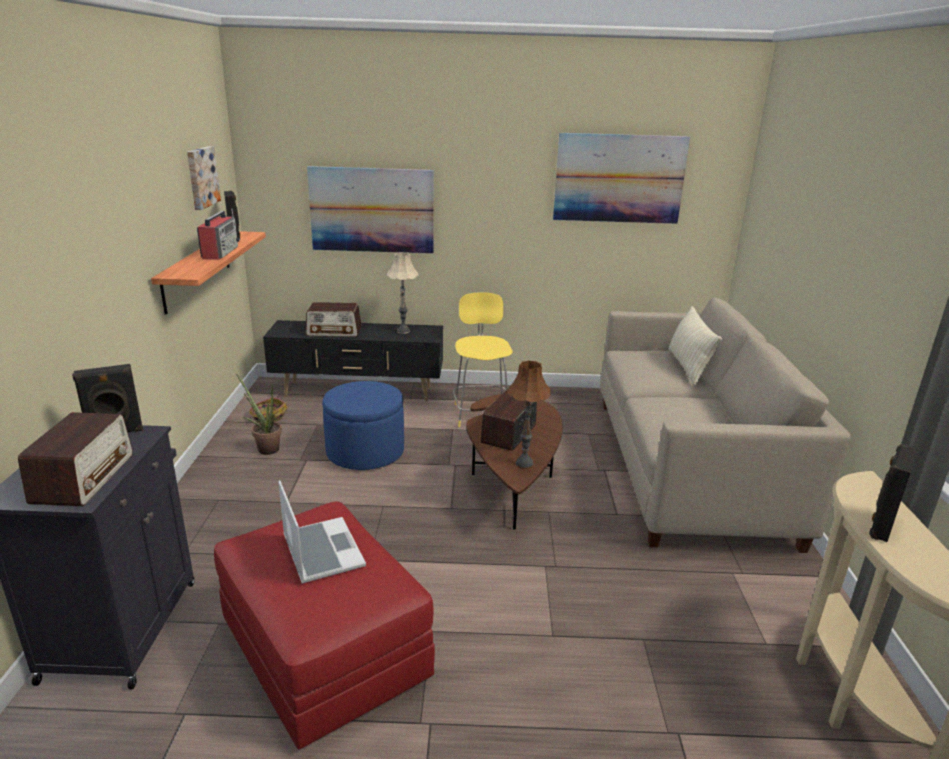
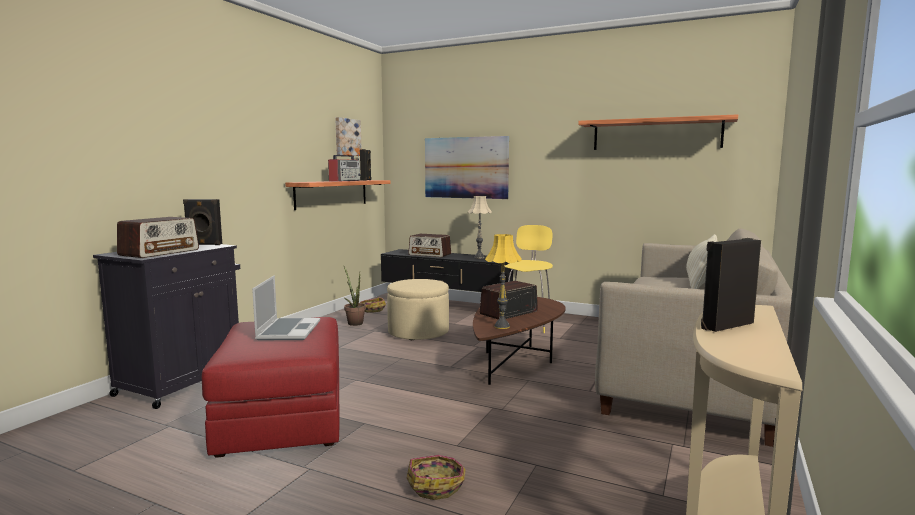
camera: 25 degrees right, 15 degrees down
(365, 452) = (418, 332): blue ottoman -> beige ottoman
(524, 463) = (501, 326): brown table lamp -> yellow table lamp
(576, 700) = (436, 485): none -> basket
(619, 178) = (656, 134): picture -> shelf

